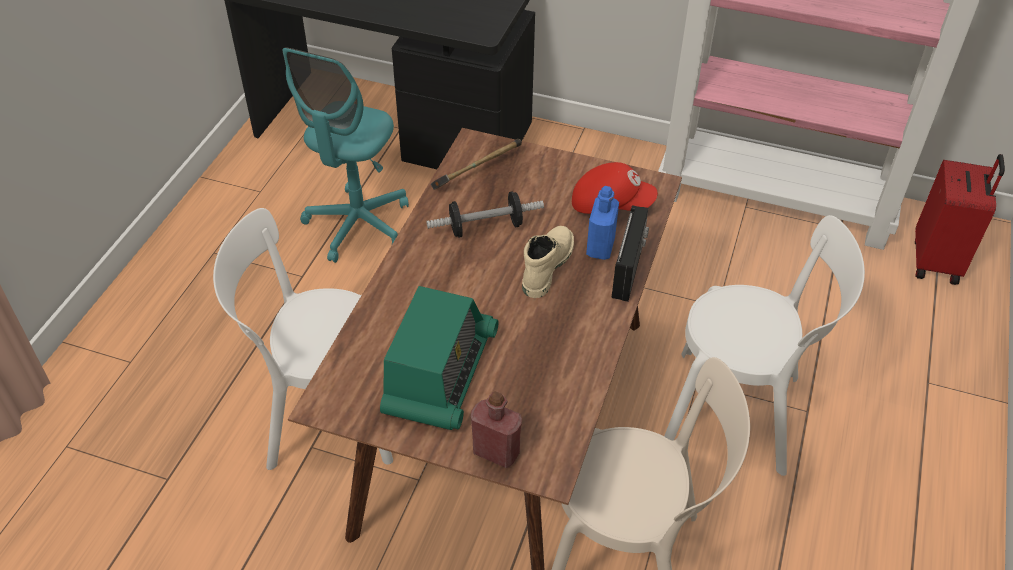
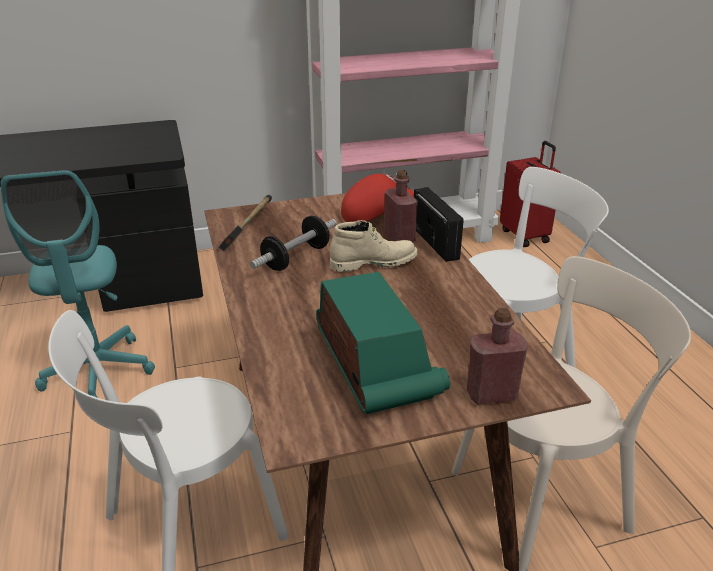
camera: 35 degrees left, 15 degrees down
(546, 266) = (373, 262): beige boot -> beige boot turned 90 degrees clockwise
(600, 247) = (399, 238): blue bottle -> red bottle

